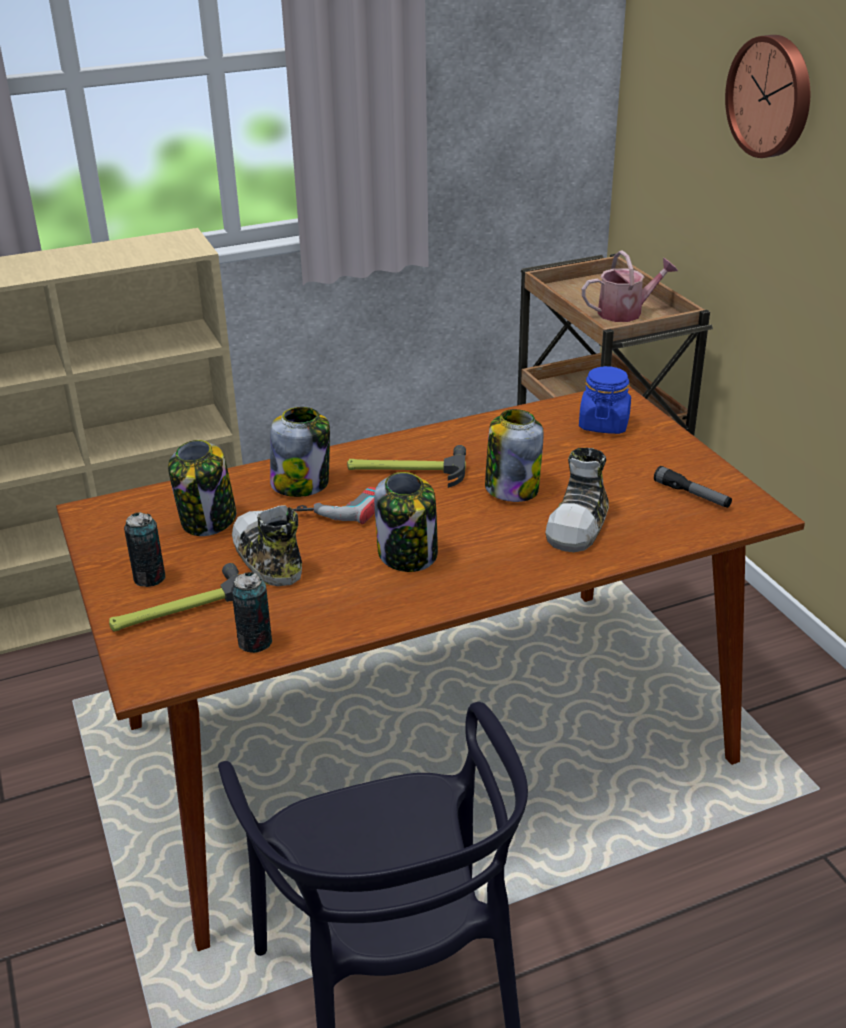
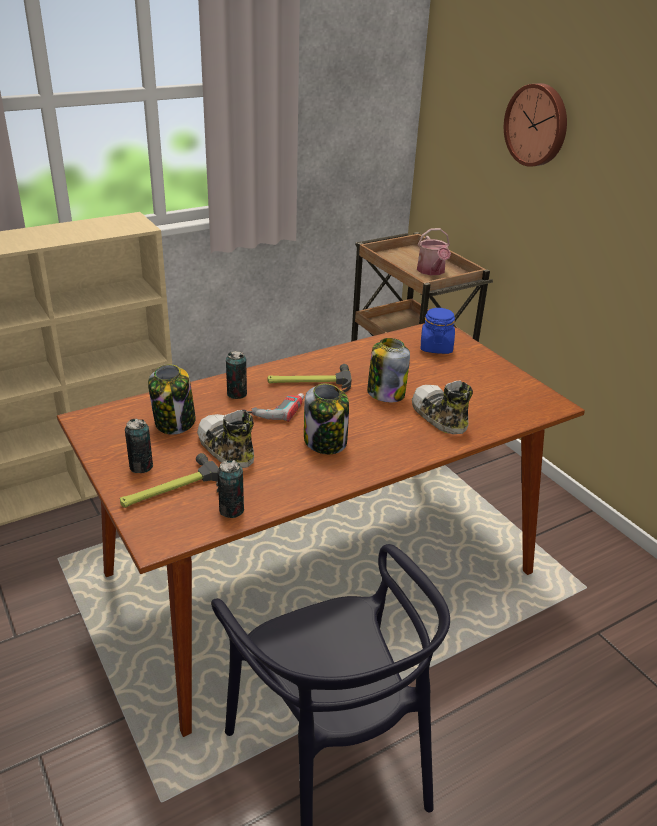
camera: 10 degrees left, 0 degrees up
(301, 483) = (237, 394): jar -> can
(580, 525) = (438, 417): shoe -> shoe turned 135 degrees clockwise
(626, 312) = (432, 271): watering can -> watering can turned 105 degrees clockwise
(692, 495) = (507, 394): flashlight -> none

